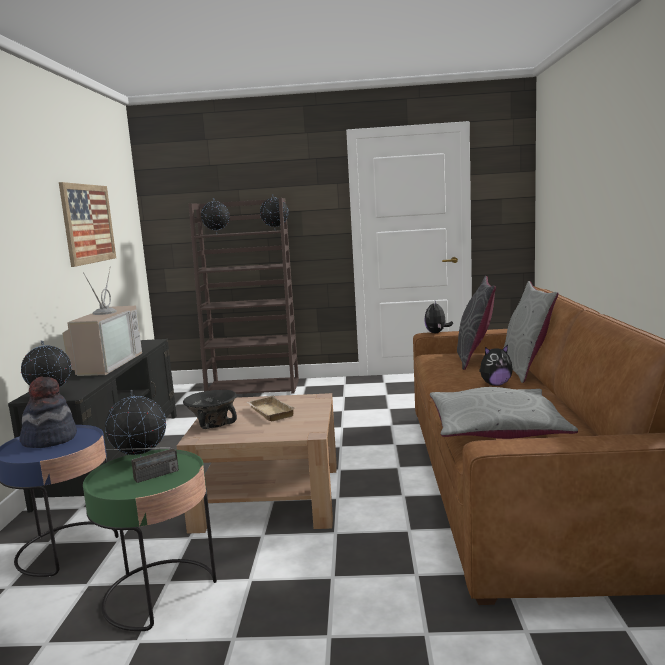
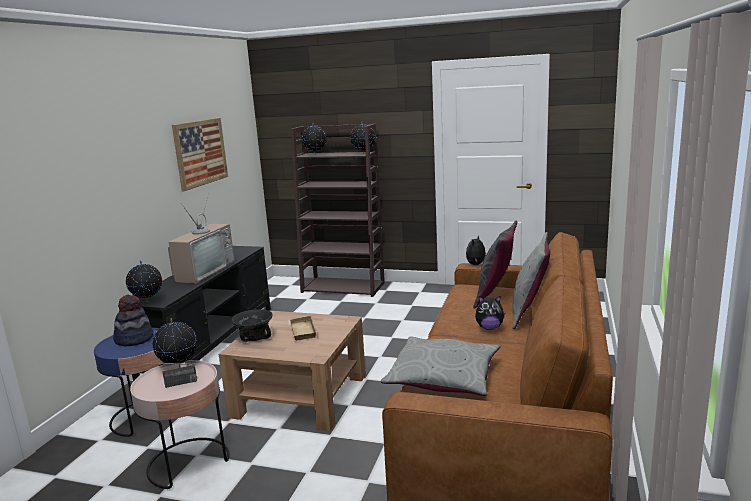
camera: 15 degrees right, 5 degrees up
(160, 593) = (189, 462): green side table -> pink side table

